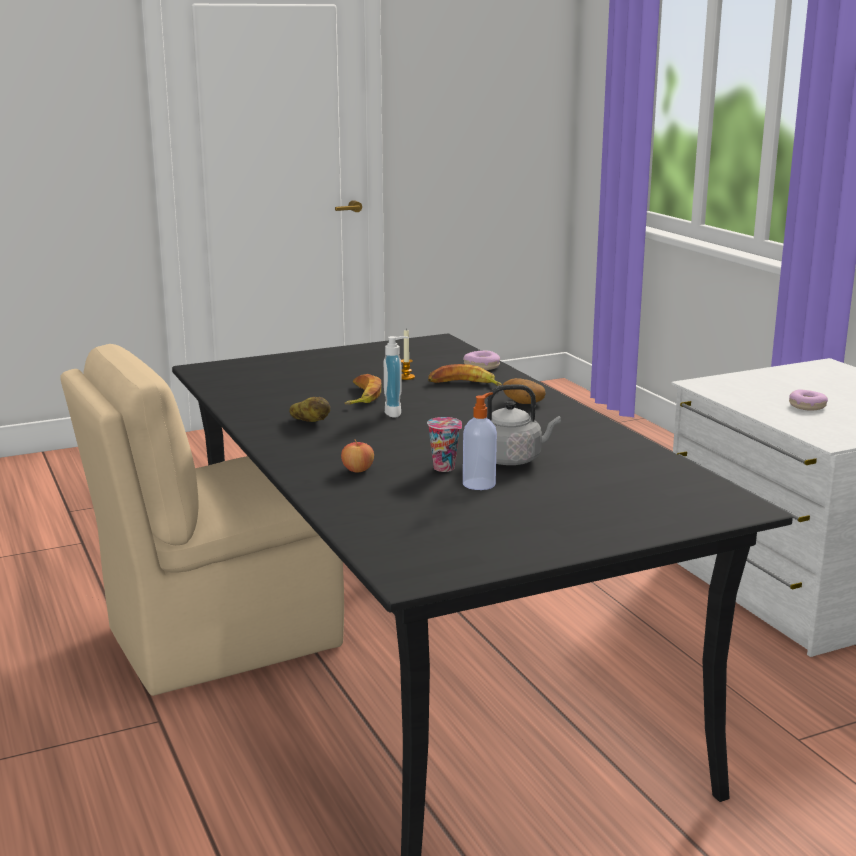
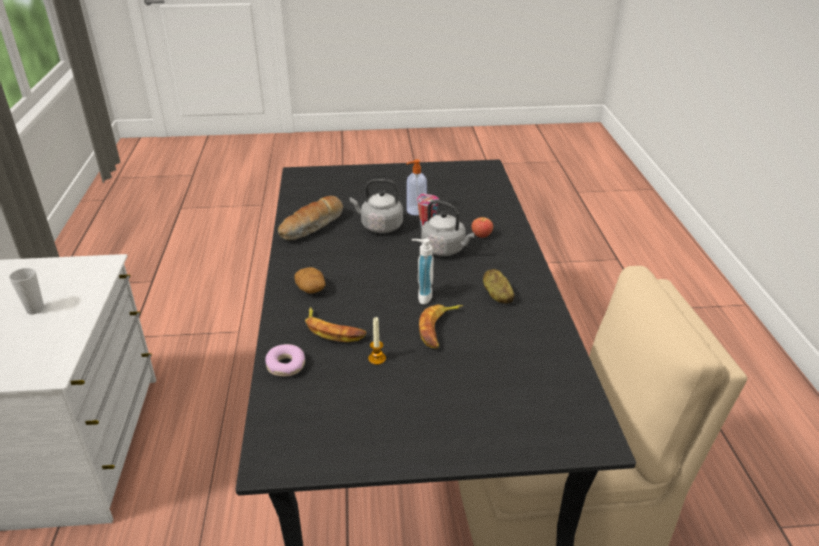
camera: 160 degrees left, 15 degrees up
(399, 449) = (445, 249): none -> grey kettle
(603, 447) = (313, 227): none -> bread
(807, 406) = (35, 309): donut -> cup

